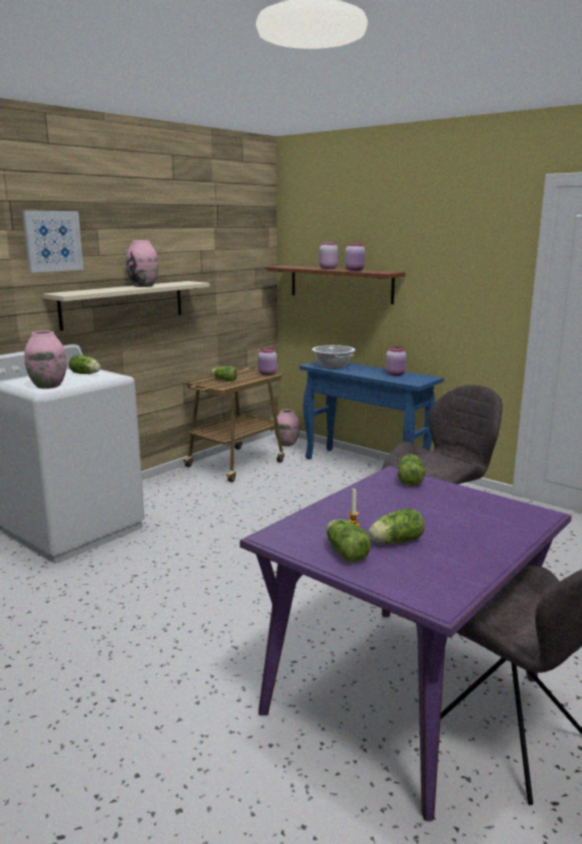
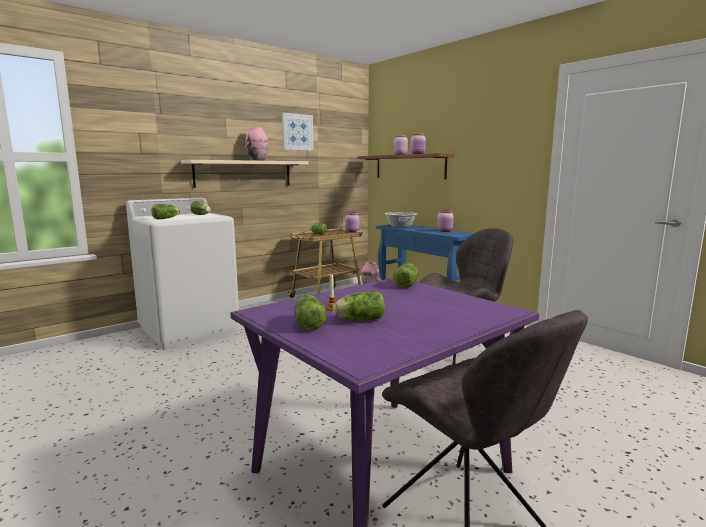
camera: 10 degrees right, 5 degrees down
(48, 386) = (167, 218): pink vase -> lettuce
(52, 241) = (190, 123): picture -> picture (297, 132)

